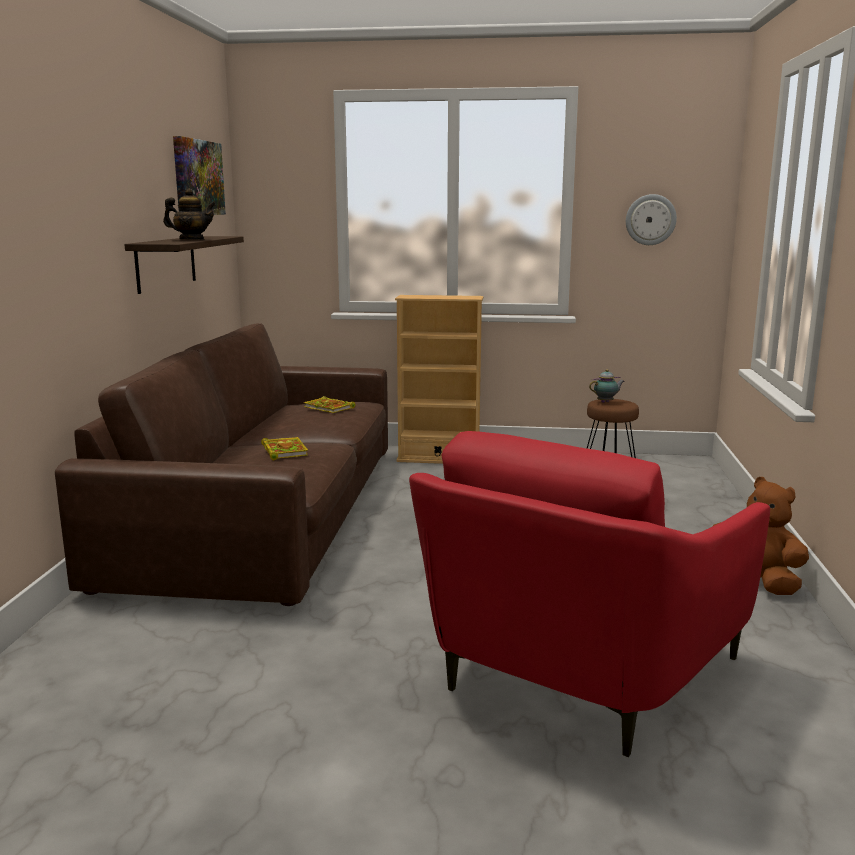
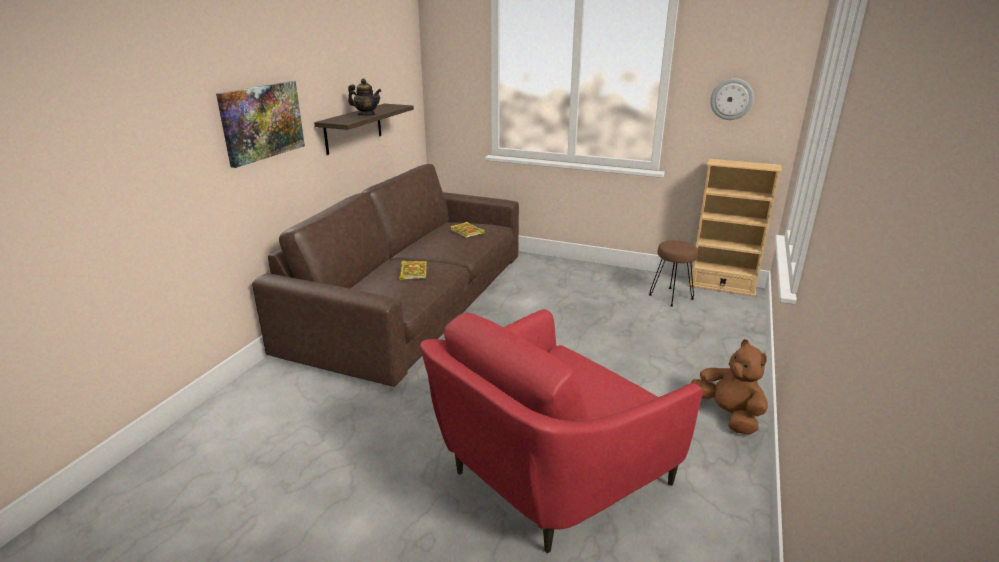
camera: 15 degrees right, 10 degrees up
(198, 178) = (385, 60): picture -> picture (262, 122)
(439, 459) = (551, 269): beige bookcase -> beige bookcase (721, 287)
(606, 402) = (673, 245): teapot -> none

